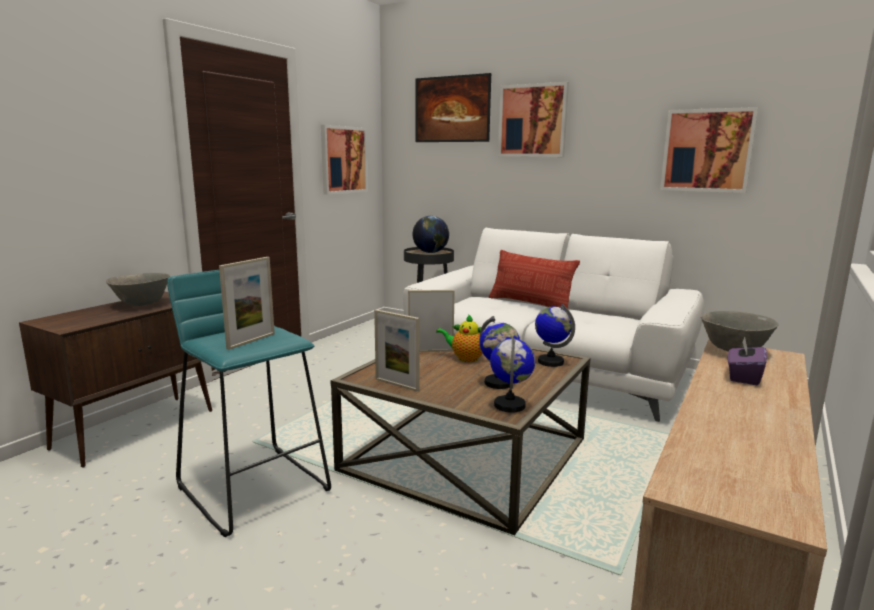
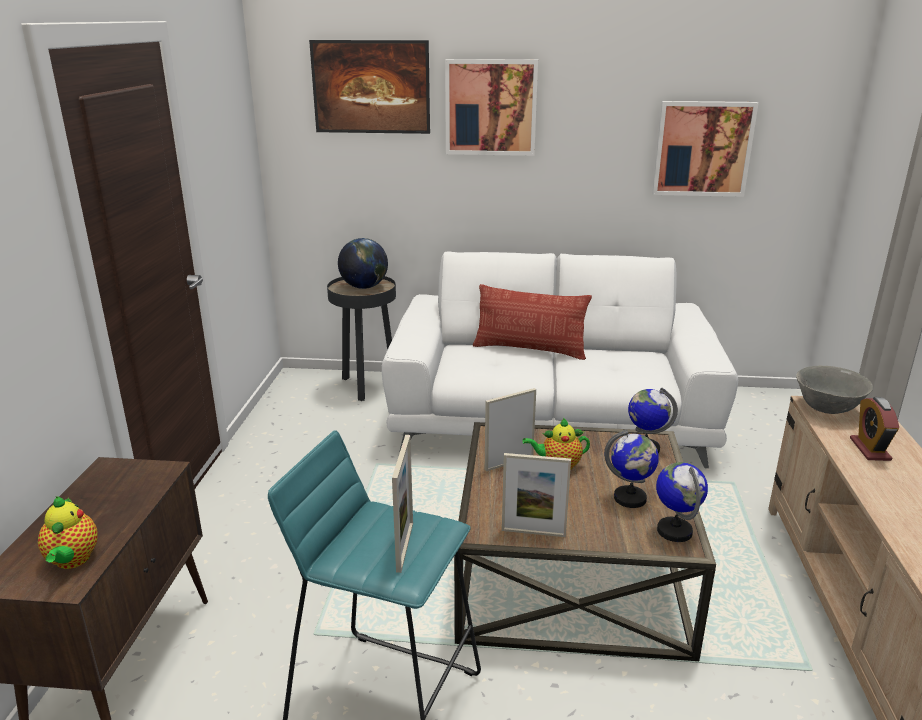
camera: 25 degrees left, 10 degrees up
(84, 321) = (72, 561): none -> teapot
(142, 304) = (108, 498): grey bowl -> none
(343, 160) = (228, 173): picture -> none
(743, 377) = (870, 449): purple tissue box -> alarm clock

